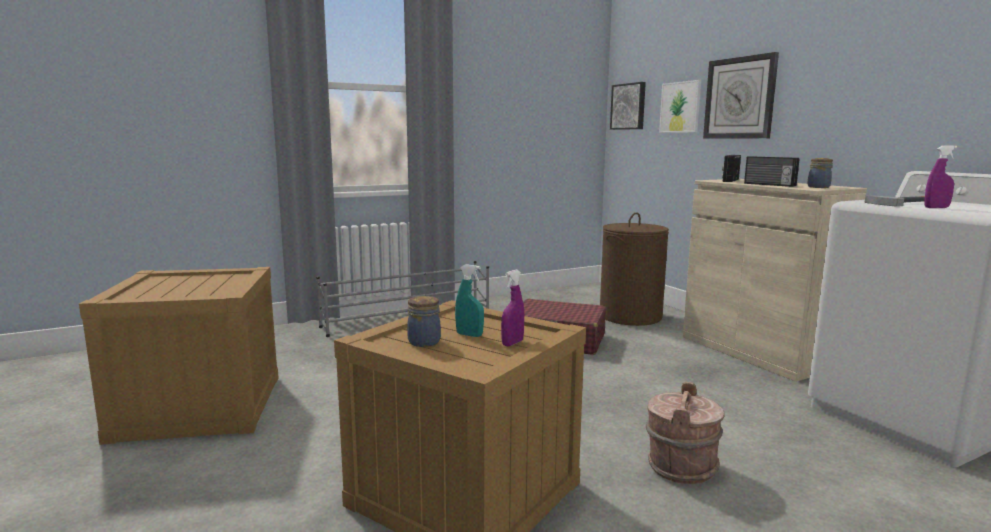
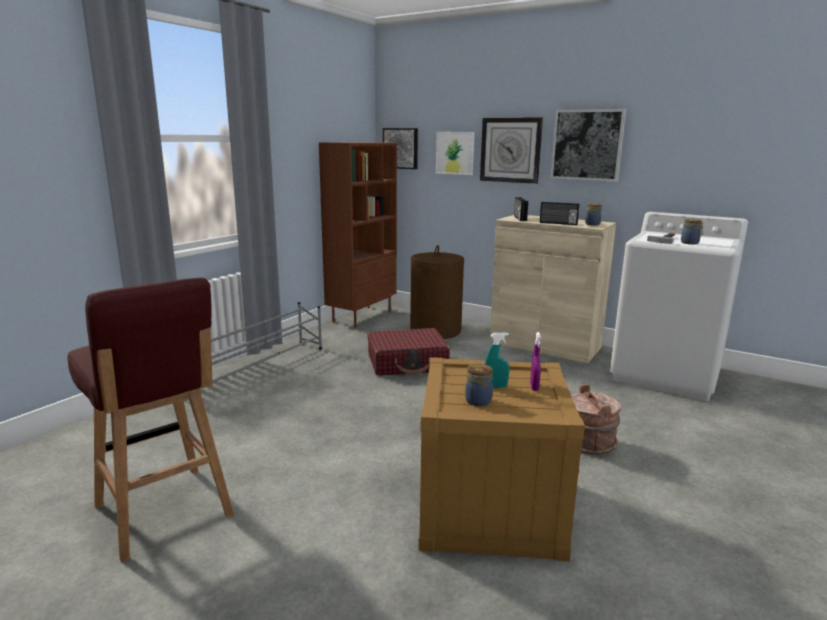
camera: 30 degrees left, 5 degrees up
(199, 407) = (164, 512): crate -> red stool
(565, 292) = (361, 316): none -> brown bookcase
(833, 82) = (587, 145): none -> picture
(936, 208) = (690, 243): purple spray bottle -> jar

